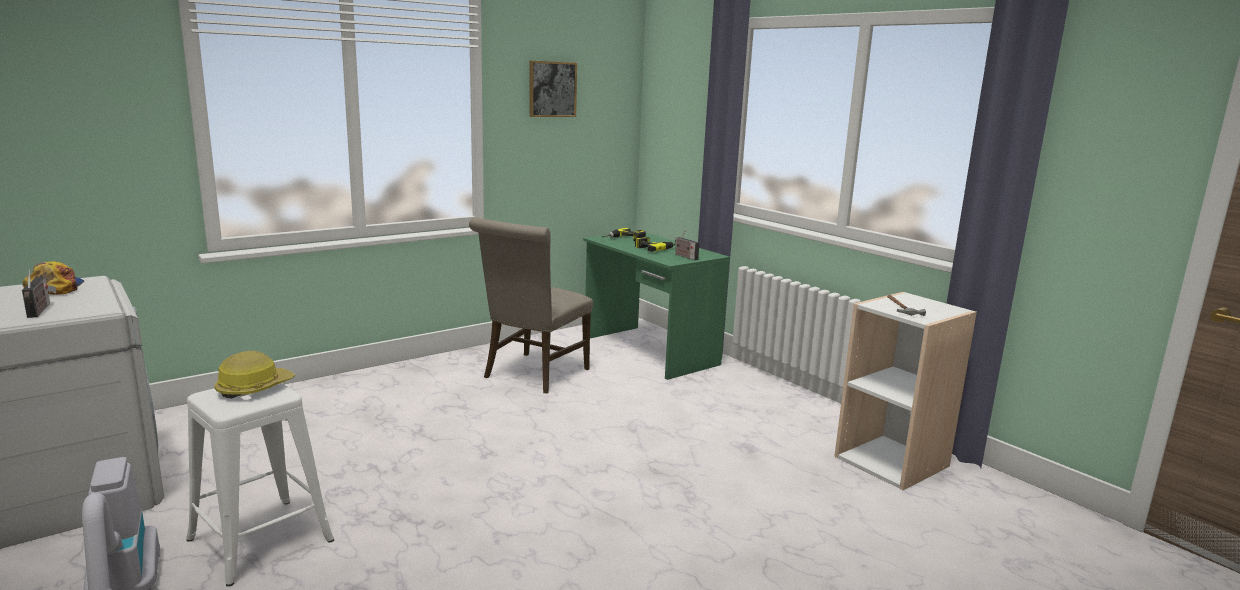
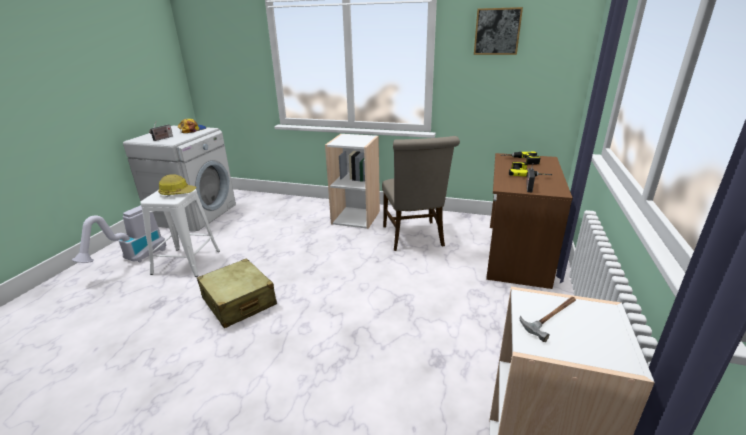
camera: 55 degrees right, 10 degrees up
(415, 382) = (356, 217): none -> bookcase
(473, 522) = (239, 302): none -> beige suitcase
(533, 375) = (414, 237): beige chair -> beige chair turned 90 degrees counterclockwise
(649, 351) = (515, 253): green desk -> brown desk

